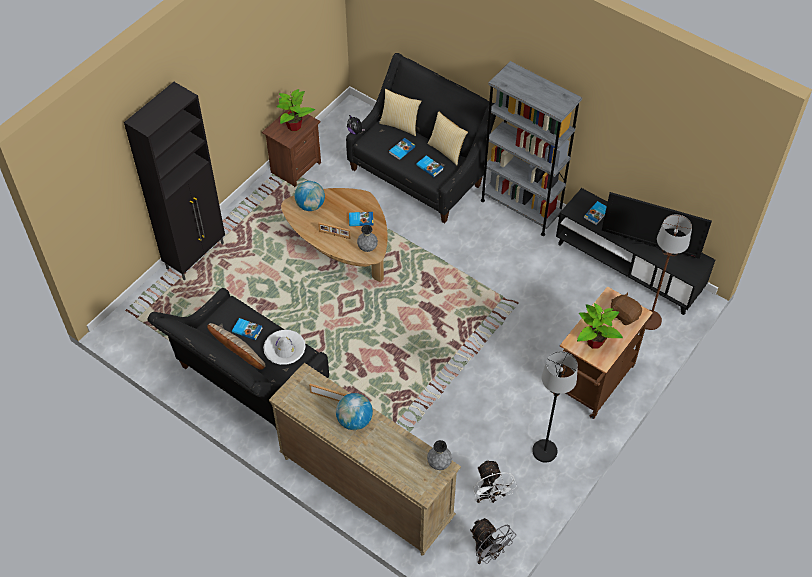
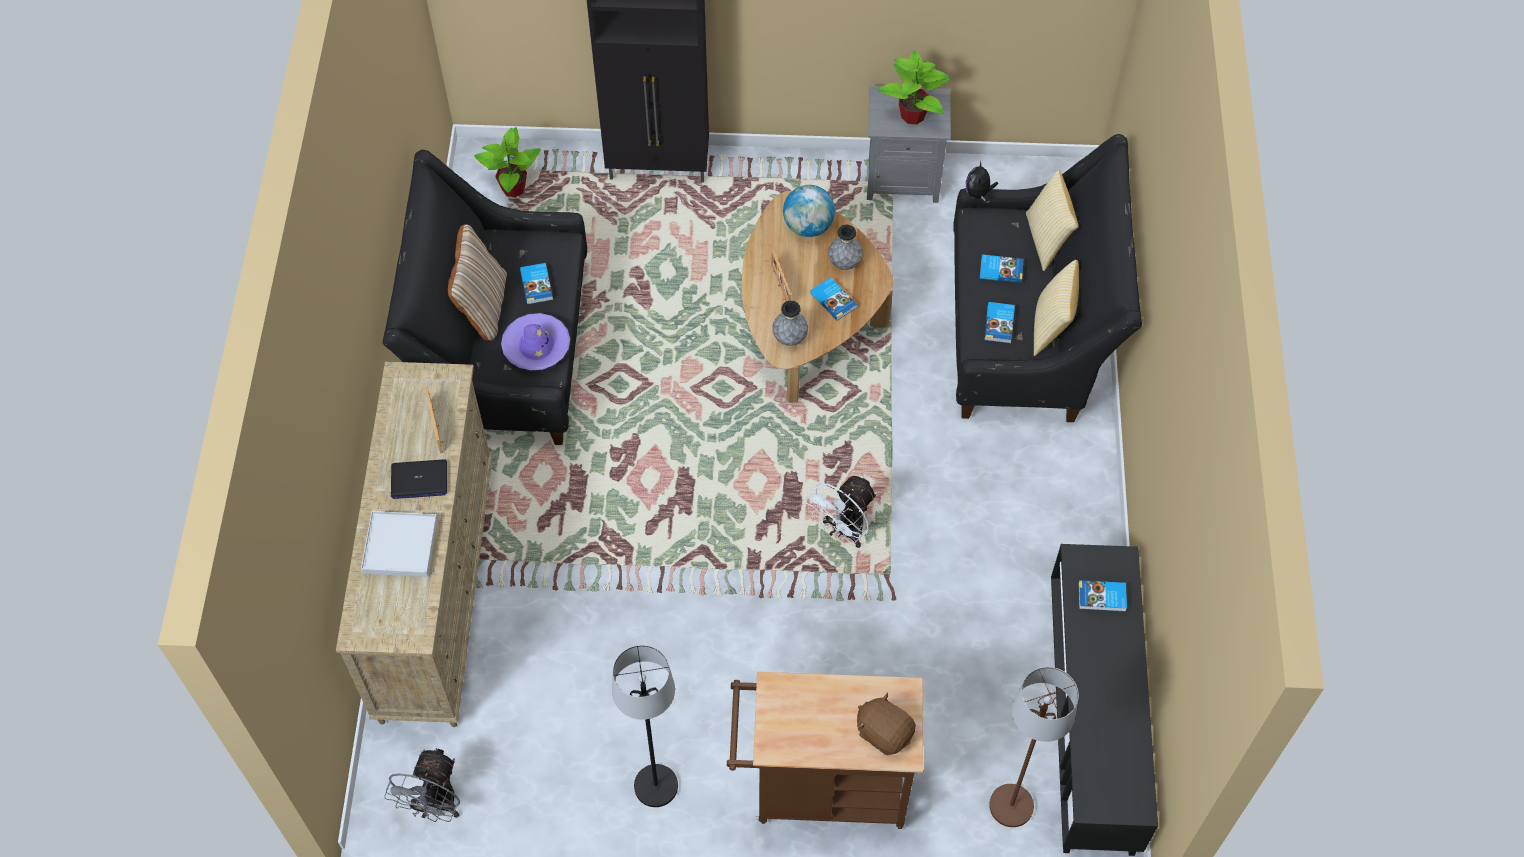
camera: 55 degrees right, 5 degrees up
(284, 350) = (536, 346): white hat -> purple hat
(295, 167) = (902, 178): brown nightstand -> grey nightstand
(354, 420) = (419, 480): globe -> laptop
(387, 448) = (400, 546): none -> white tray
(439, 464) = (417, 624): grey vase -> grey vase (844, 263)
(490, 496) = (530, 755): white fan -> white fan (843, 531)
(520, 208) = (1078, 501): grey bookcase -> none
(594, 342) = (798, 716): potted plant -> potted plant (513, 188)
(624, 315) = (884, 732): brown plush toy -> brown plush toy turned 60 degrees counterclockwise
(649, 245) = (1103, 709): television -> none

